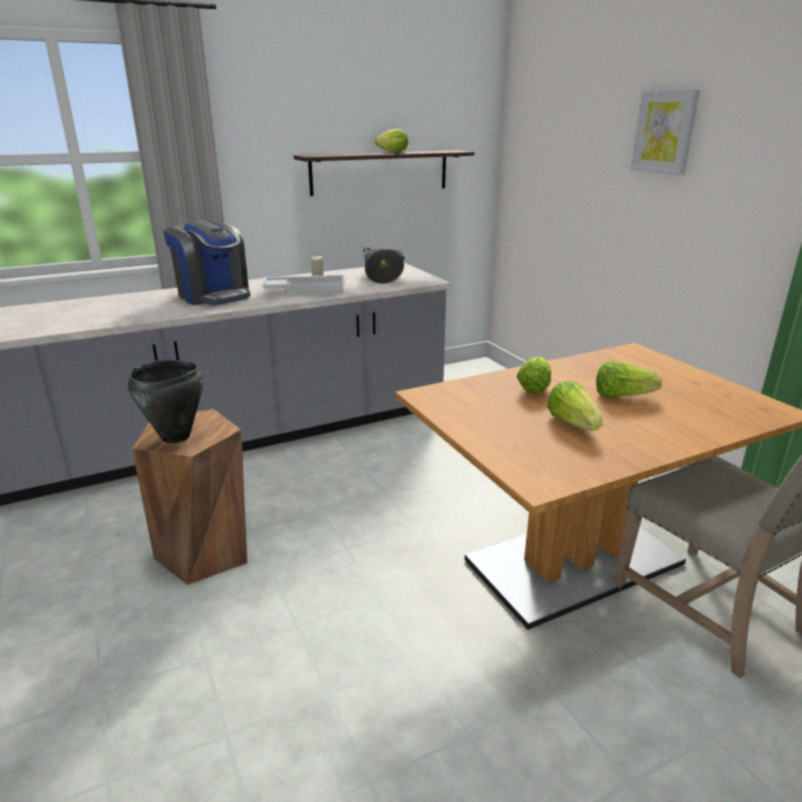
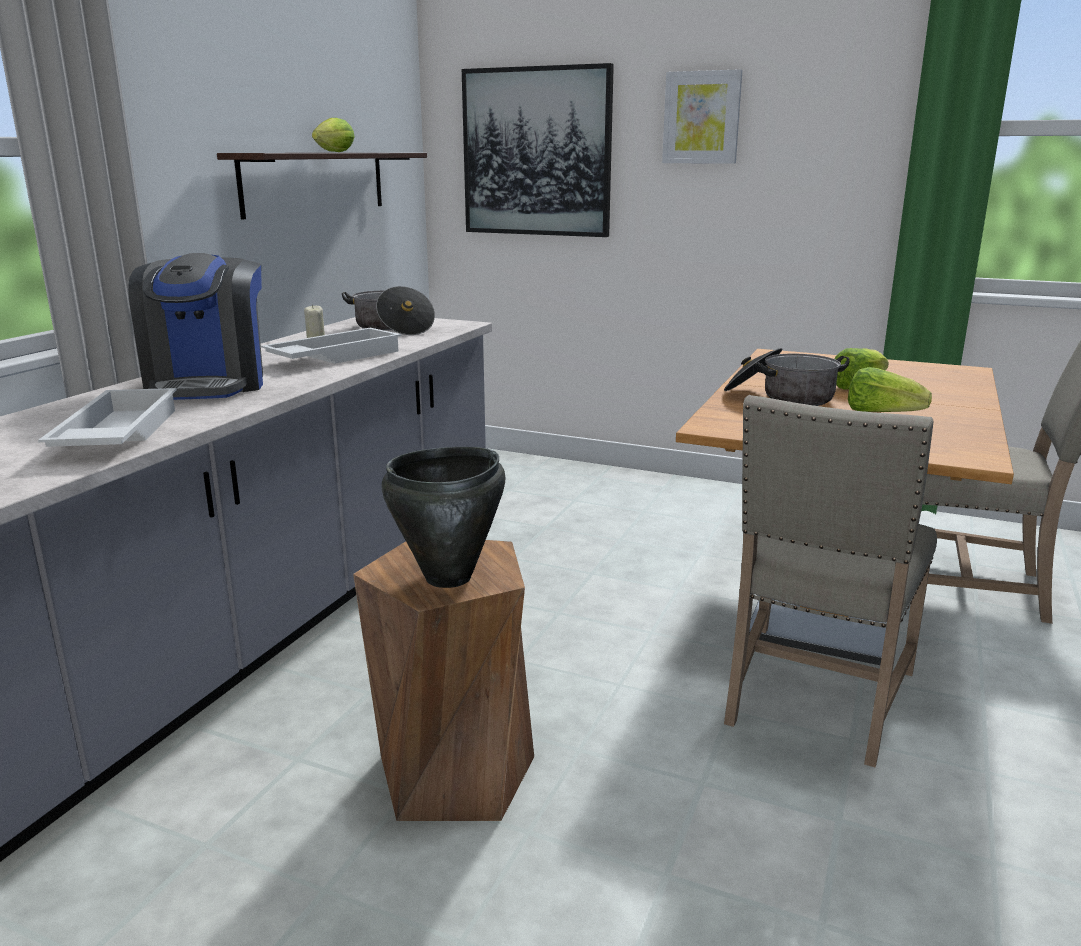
camera: 40 degrees left, 5 degrees down
(118, 315) = (115, 434): none -> white tray
(214, 295) = (209, 384): coffee machine -> coffee machine turned 75 degrees clockwise
(440, 620) = (815, 698): none -> beige chair
(534, 387) = (781, 397): lettuce -> cooking pot
(557, 154) = (536, 152): none -> picture

